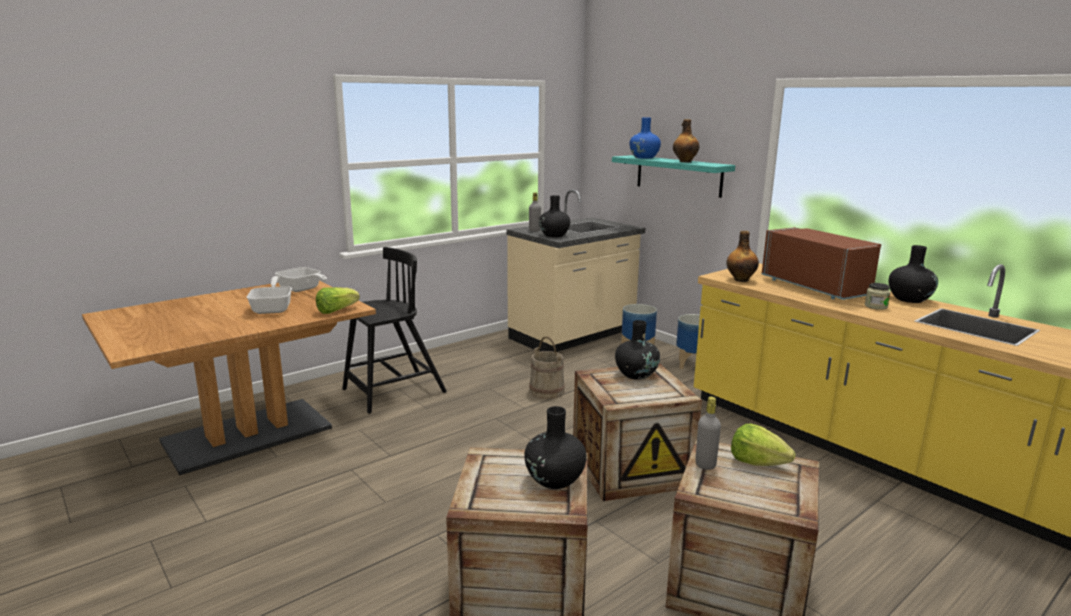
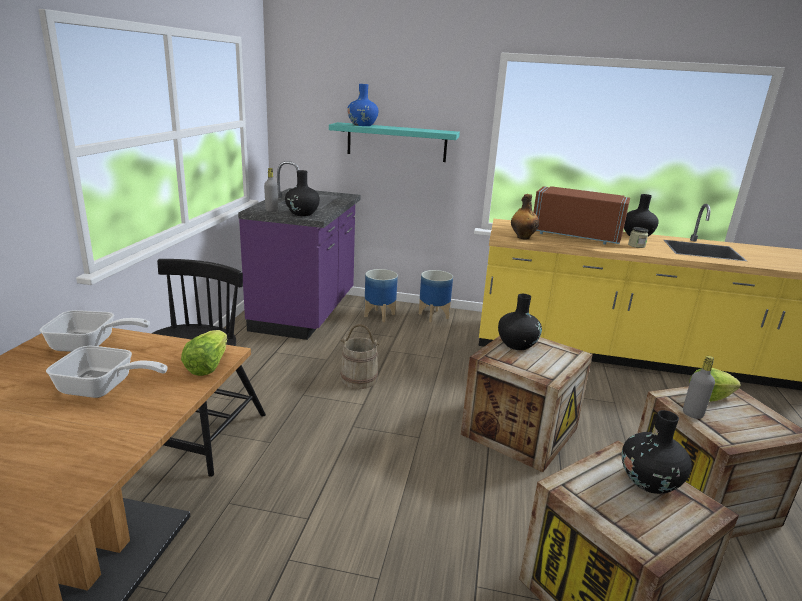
camera: 40 degrees left, 5 degrees up
(273, 308) = (103, 388): frying pan -> frying pan turned 150 degrees clockwise
(573, 336) = (306, 312): beige counter -> purple counter
(684, 161) = (412, 129): bottle -> none

